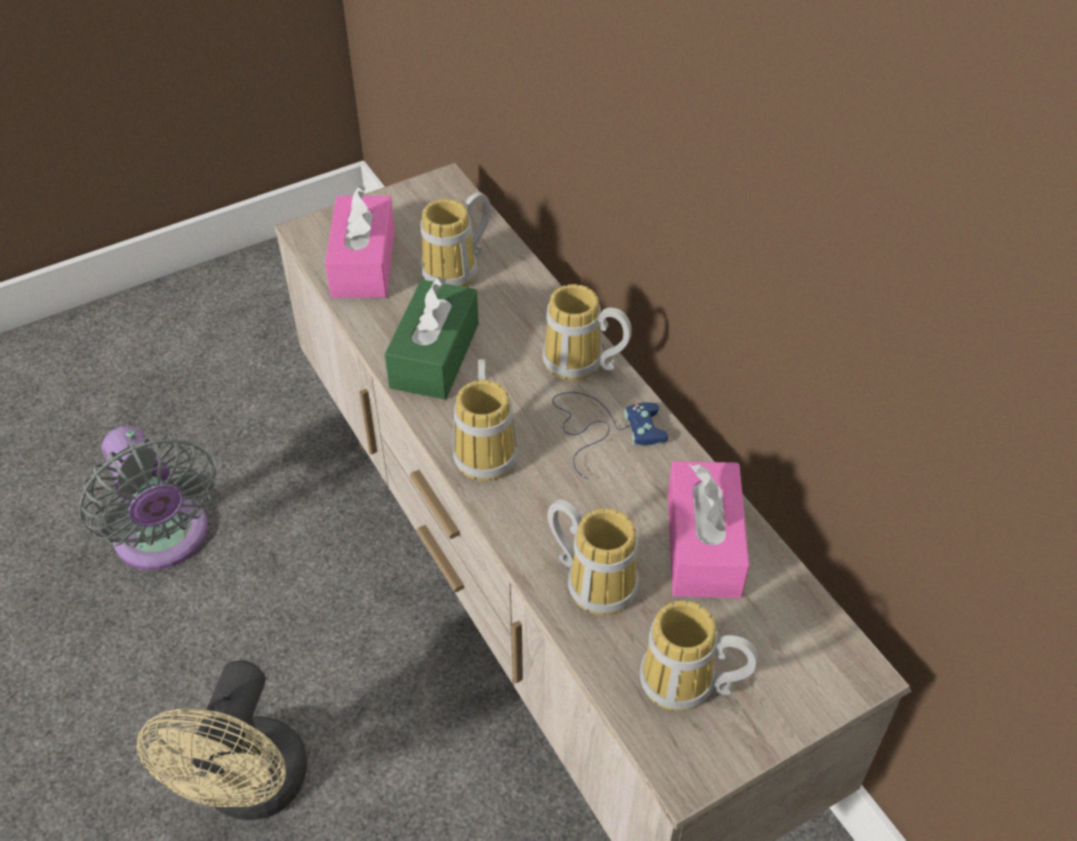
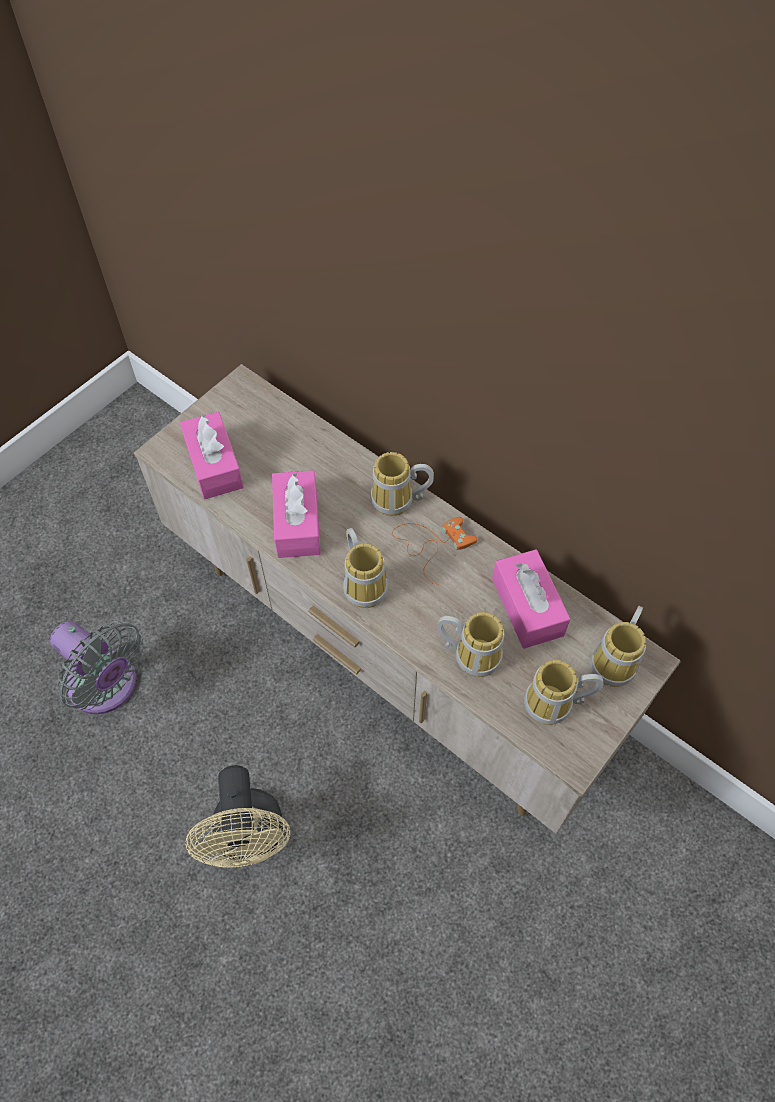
camera: 20 degrees left, 10 degrees up
(435, 355) = (297, 523): green tissue box -> pink tissue box
(458, 271) = (284, 453): mug -> mug (617, 662)
(603, 428) = (432, 543): blue game controller -> orange game controller

